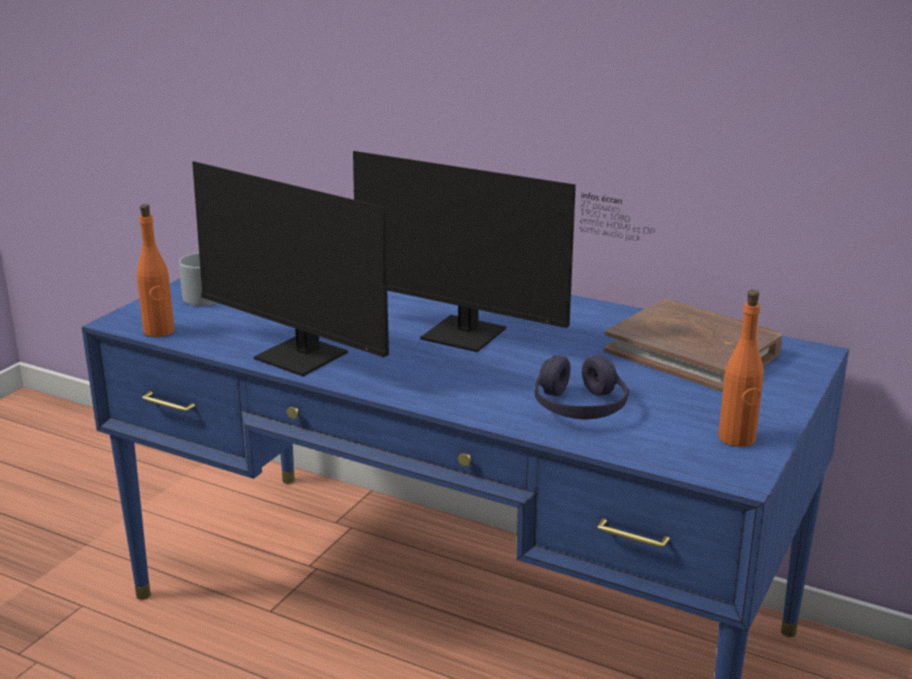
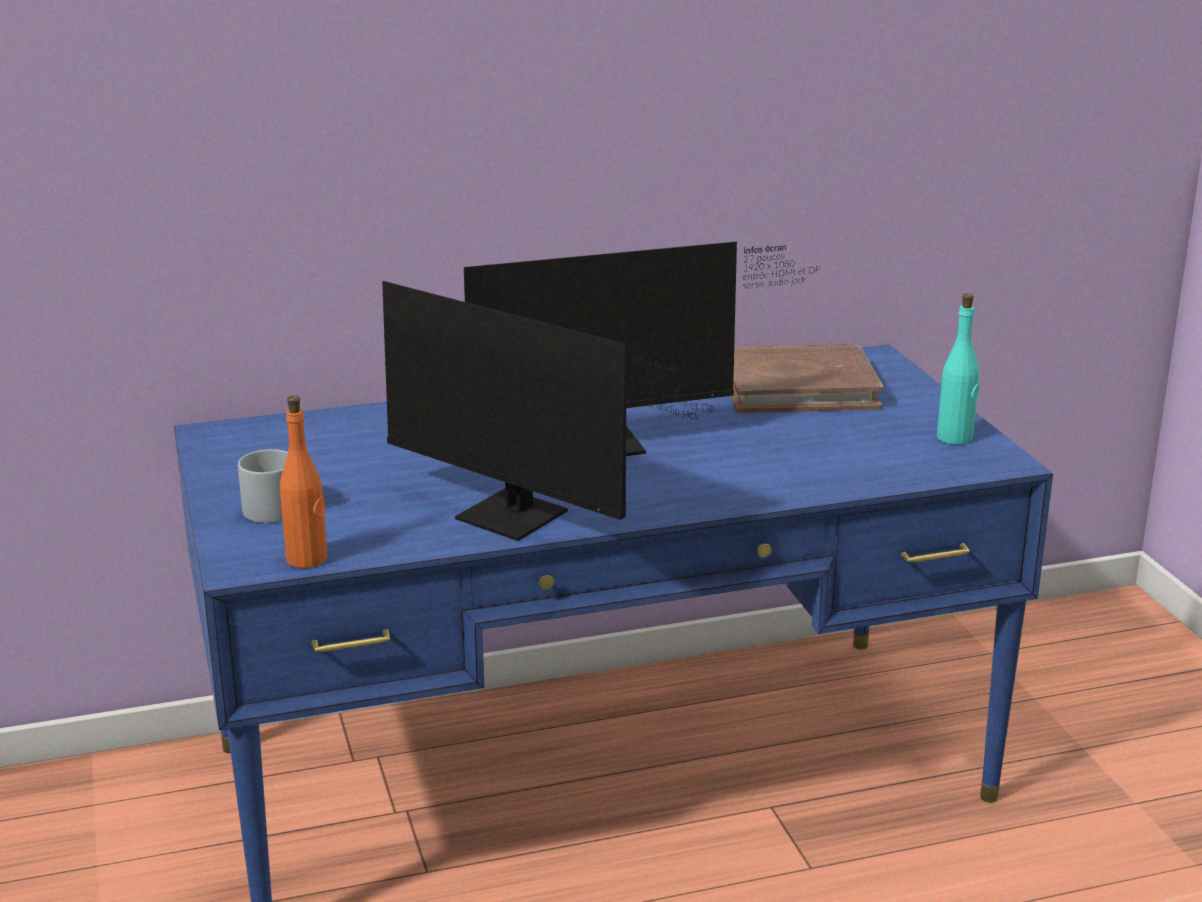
camera: 45 degrees left, 0 degrees up
(308, 360) = (521, 520): monitor -> monitor turned 45 degrees clockwise
(579, 407) = (814, 462): purple headphones -> none
(737, 438) = (955, 438): orange bottle -> turquoise bottle

